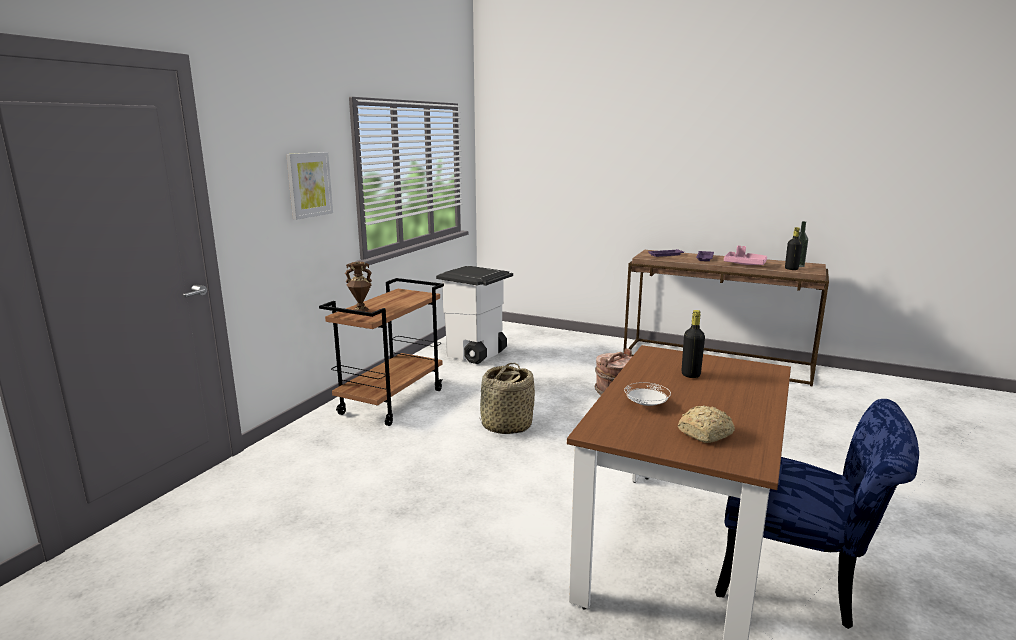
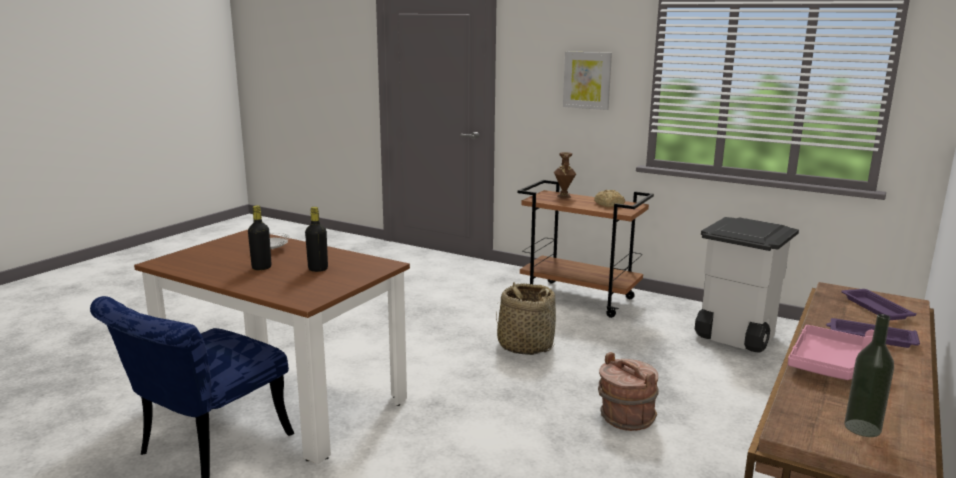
camera: 95 degrees right, 0 degrees up
(706, 433) = (211, 258): bread -> bread (609, 205)
(791, 269) = (806, 407): black bottle -> black bottle (261, 267)

